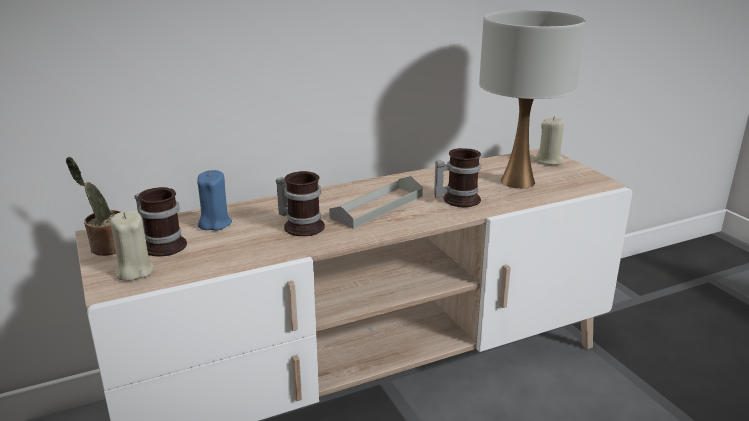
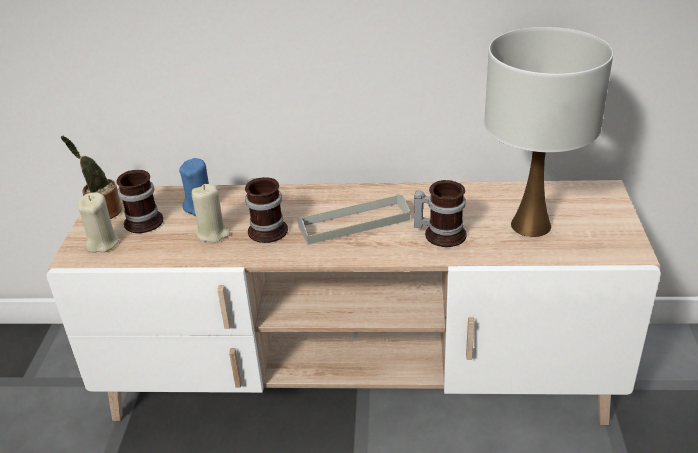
camera: 30 degrees right, 10 degrees up
(549, 161) = (600, 203): beige candle -> beige candle (213, 233)

